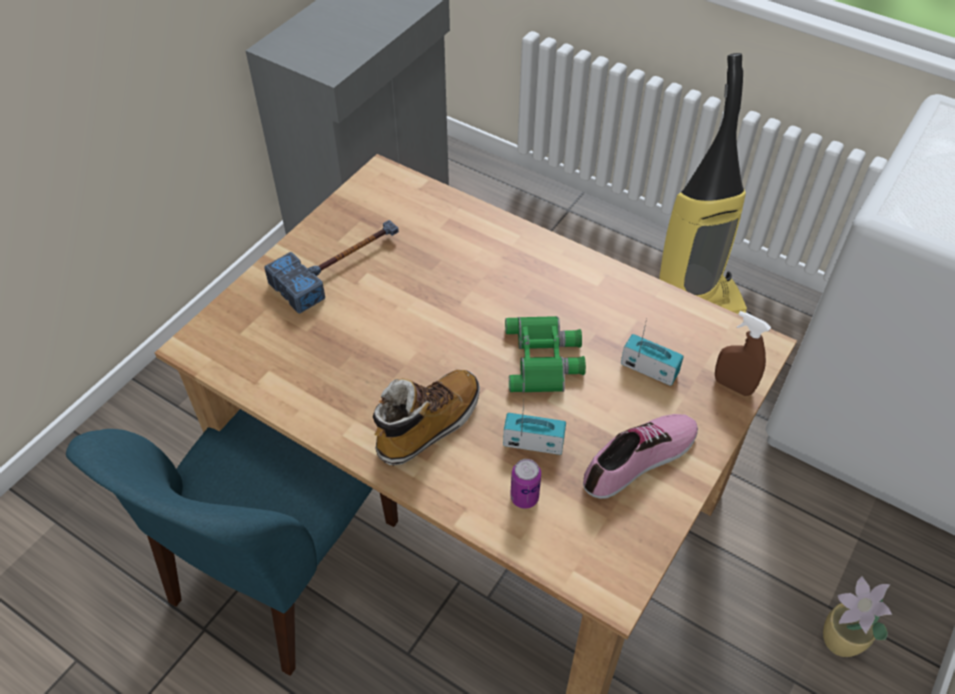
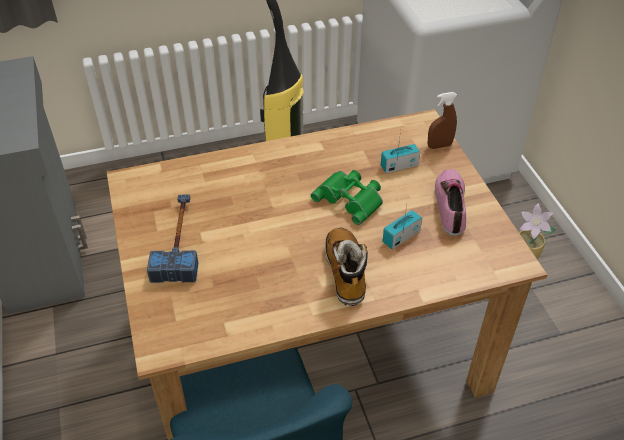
camera: 50 degrees left, 5 degrees down
(524, 497) = (432, 262): can -> none

